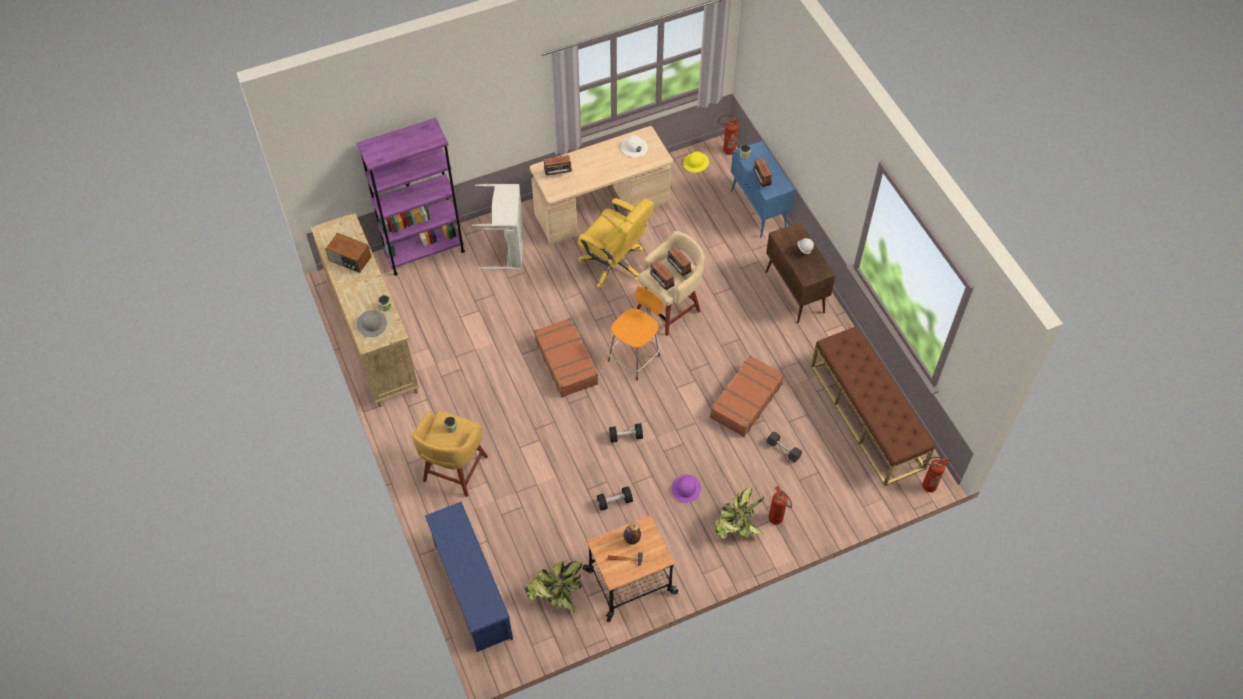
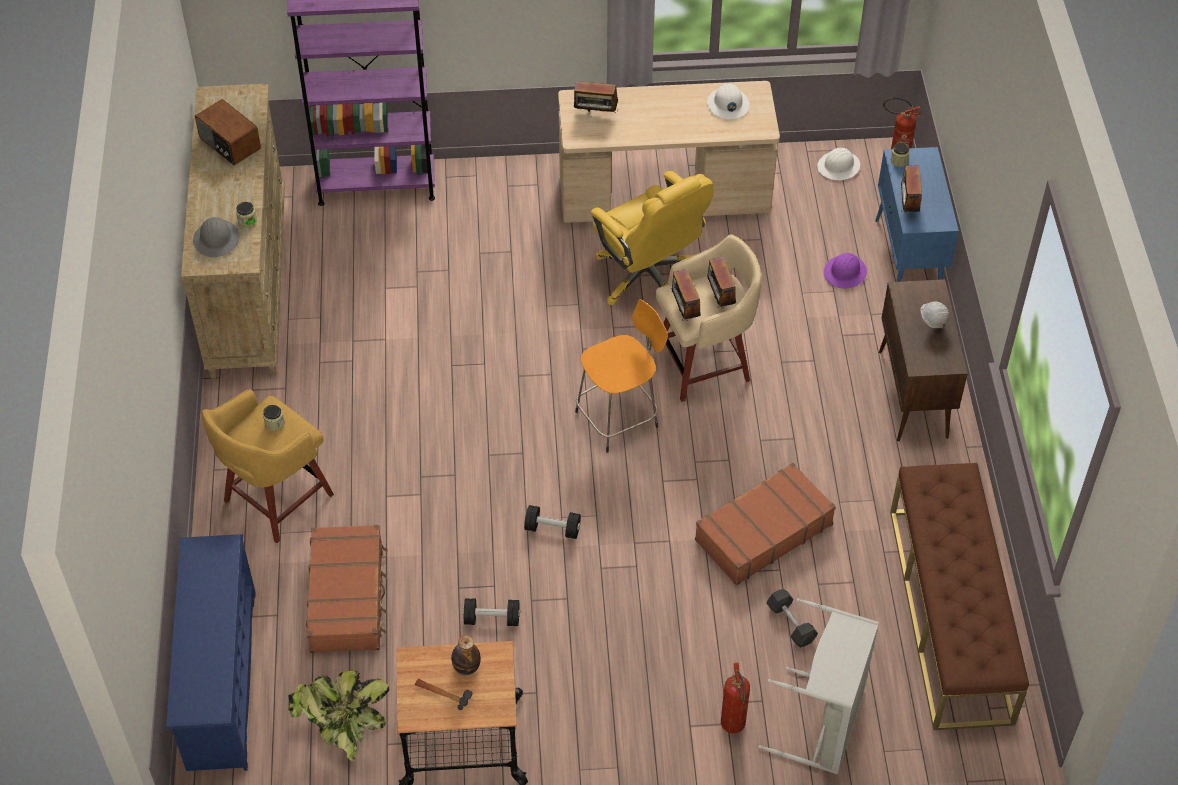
camera: 20 degrees right, 5 degrees down
(508, 249) = (499, 213): grey laundry basket -> grey laundry basket (824, 724)
(566, 362) = (512, 395): brown suitcase -> brown suitcase (348, 596)
(686, 489) = (611, 634): purple hard hat -> purple hard hat (845, 273)
(696, 163) = (838, 167): yellow hard hat -> white hard hat
(737, 527) = (665, 717): potted plant -> none
(925, 486) = (1002, 752): fire extinguisher -> none

